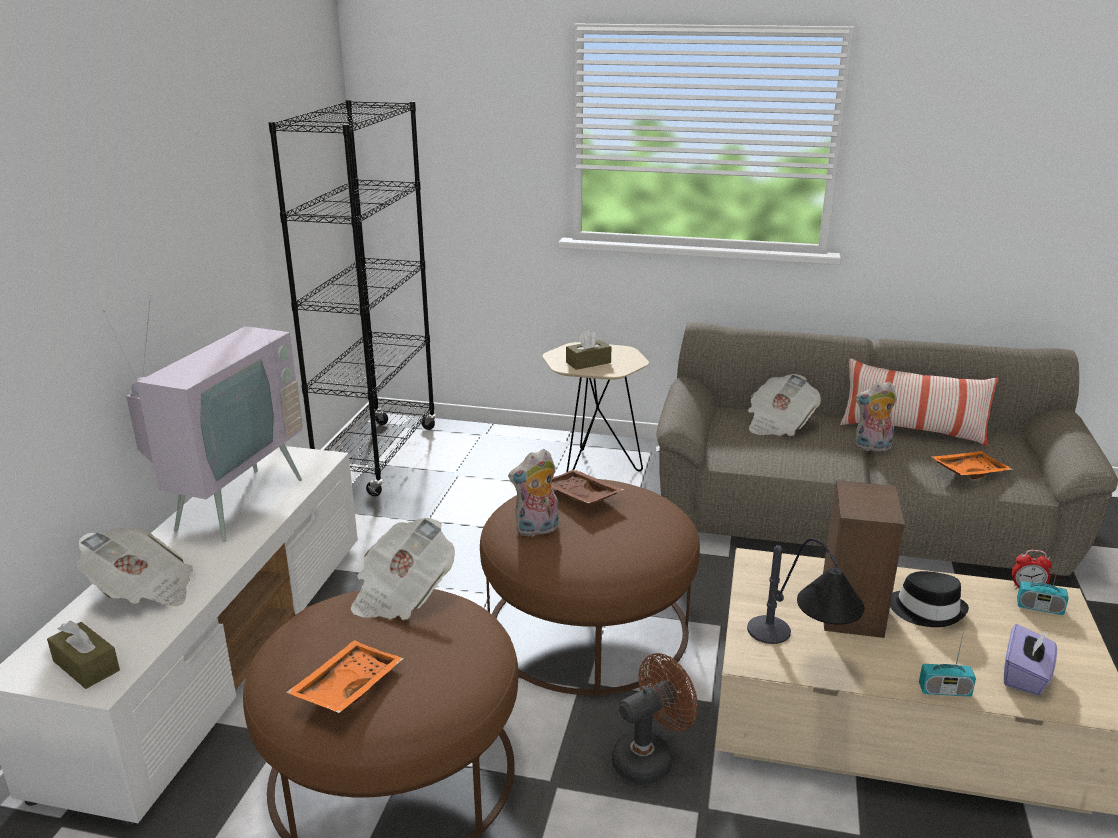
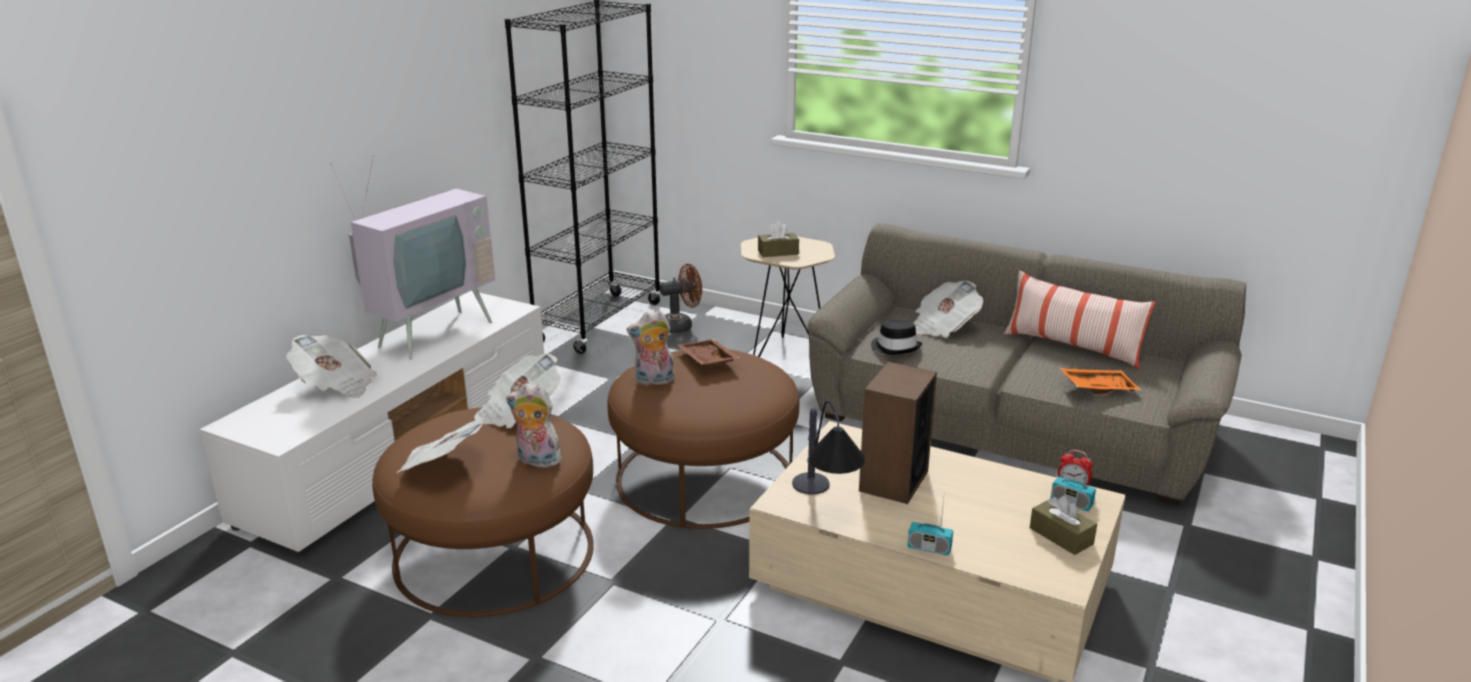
camera: 15 degrees right, 0 degrees up
(86, 666) = (276, 427): brown tissue box -> brown tissue box (1061, 536)
(346, 687) = (443, 466): orange tray -> newspaper
(650, 757) = (699, 577): brown fan -> brown fan (681, 326)
(872, 448) = (1019, 357): plush toy -> plush toy (536, 461)
(927, 610) = (963, 489): black hat -> black hat (895, 347)
(1025, 676) = (1011, 549): purple tissue box -> none

